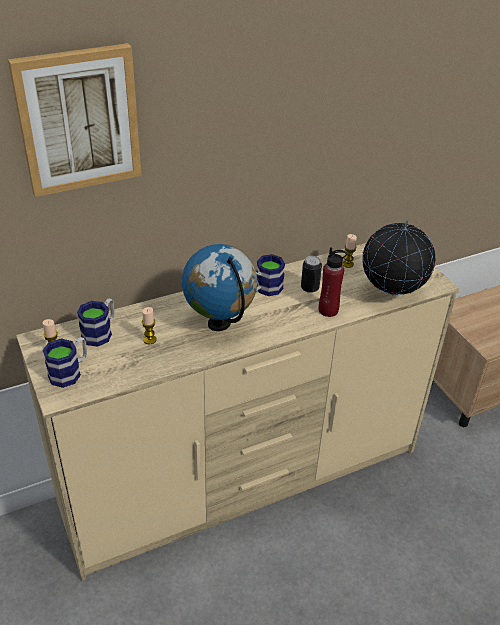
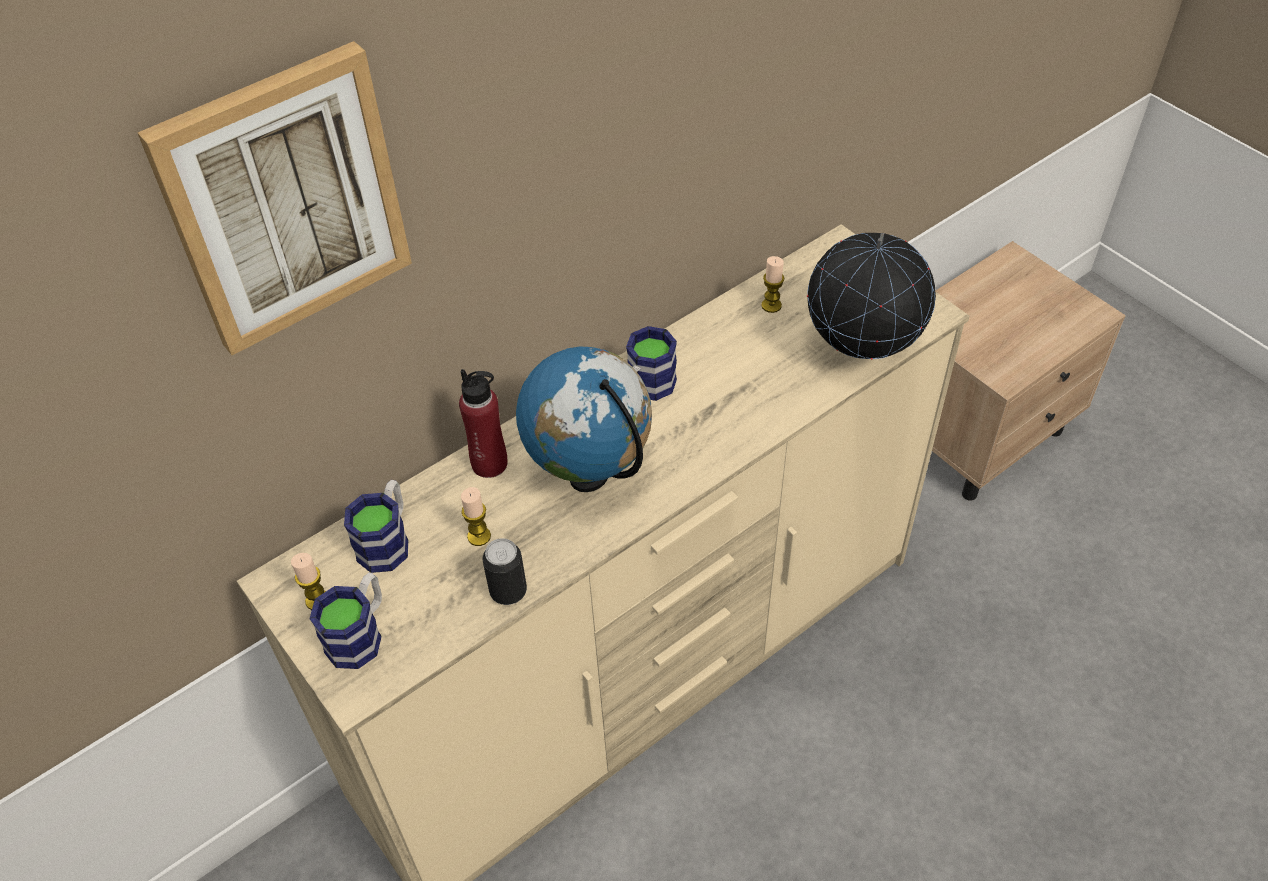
camera: 10 degrees left, 10 degrees up
(309, 288) = (721, 368): can -> can (508, 591)
(328, 310) = (766, 407): red bottle -> red bottle (489, 463)

